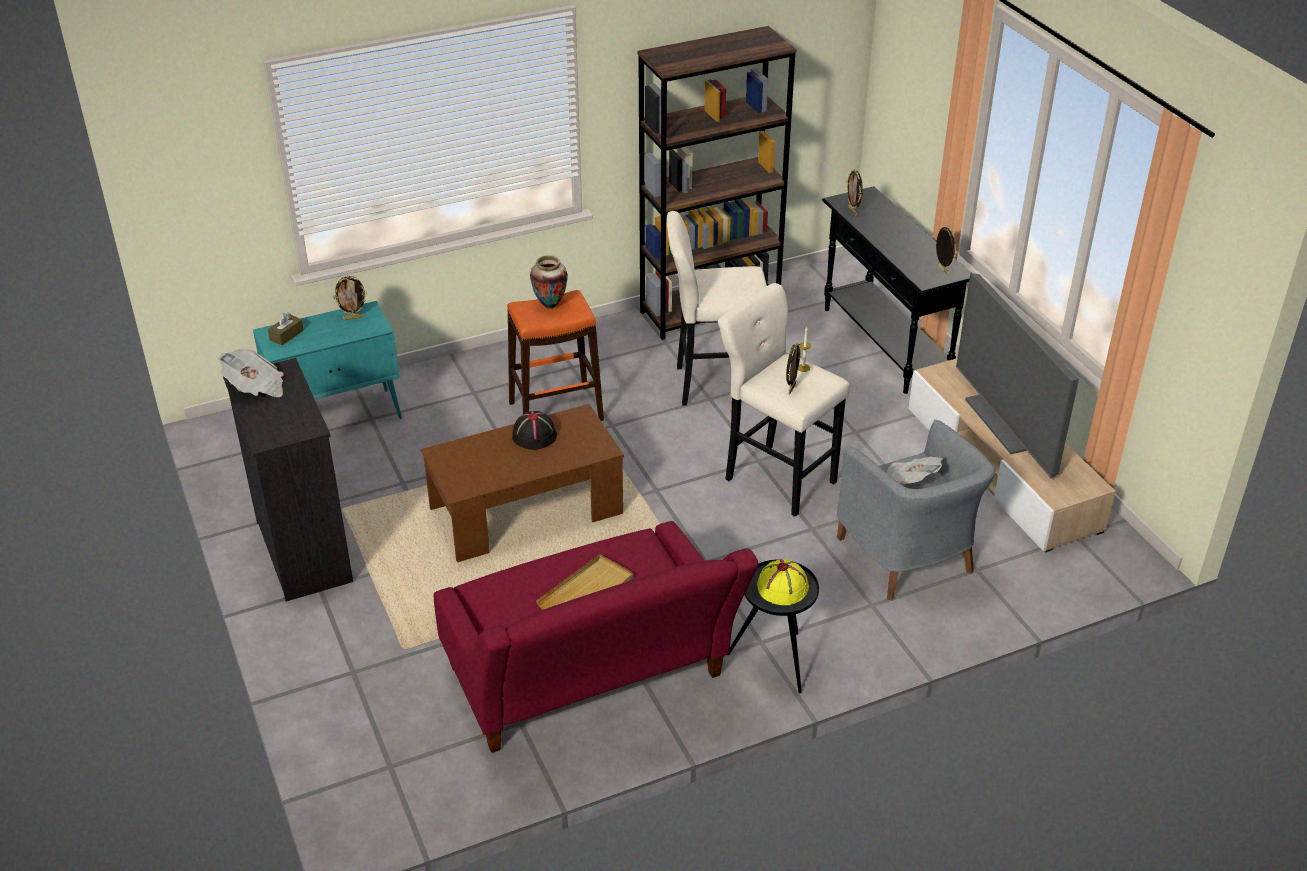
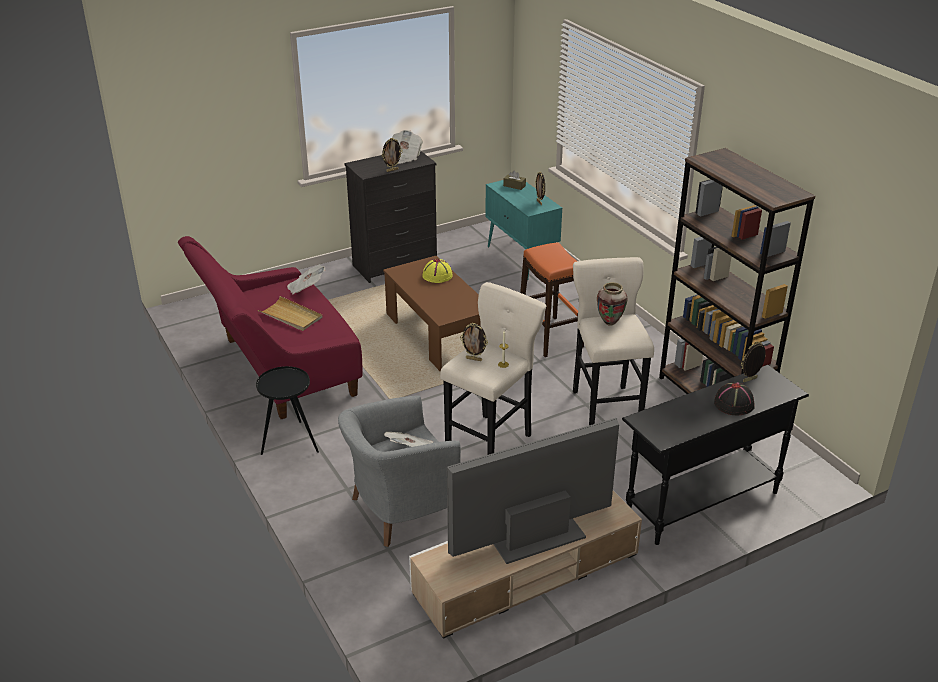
camera: 85 degrees right, 5 degrees down
(504, 579) = (306, 288): none -> newspaper
(534, 435) = (455, 291): black hat -> black hat (734, 403)
(550, 305) = (558, 256): vase -> vase (610, 323)
(783, 587) = (283, 384): yellow hat -> yellow hat (437, 275)
(942, 270) = (664, 430): picture frame -> picture frame (392, 170)

